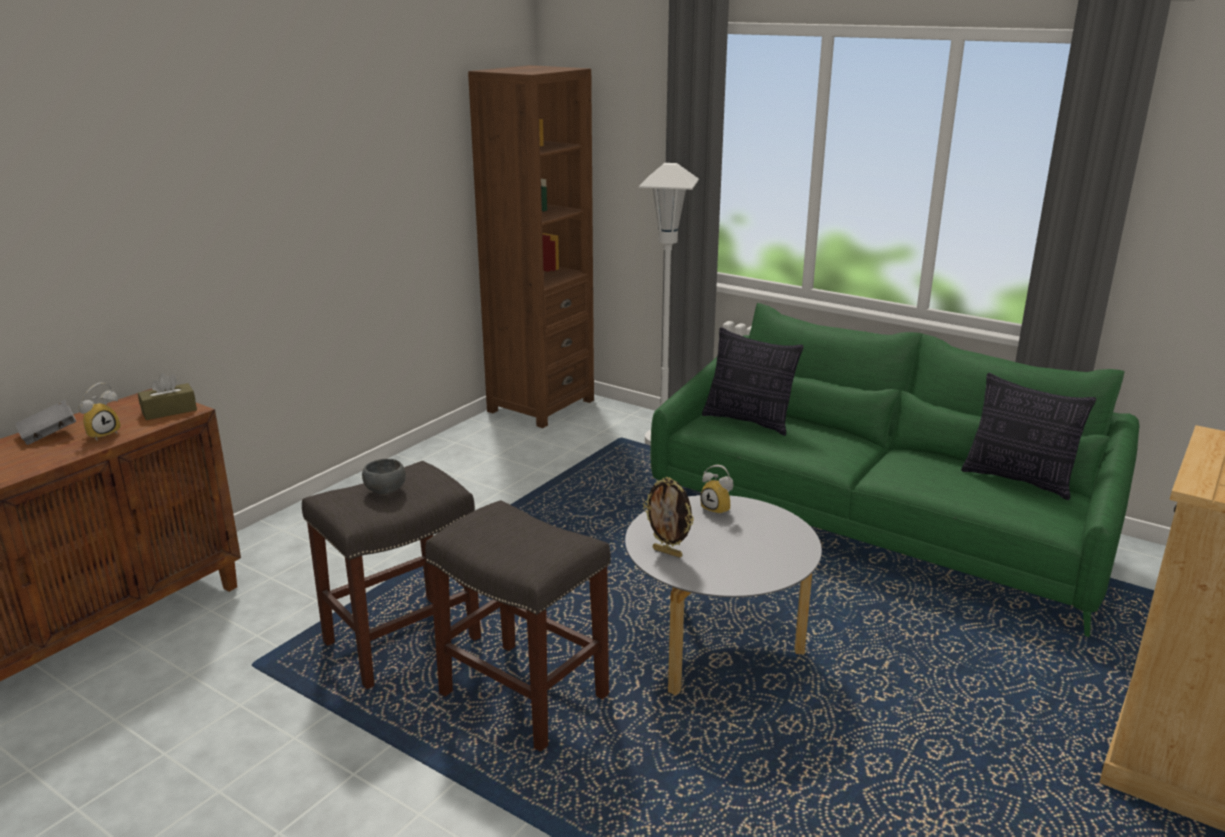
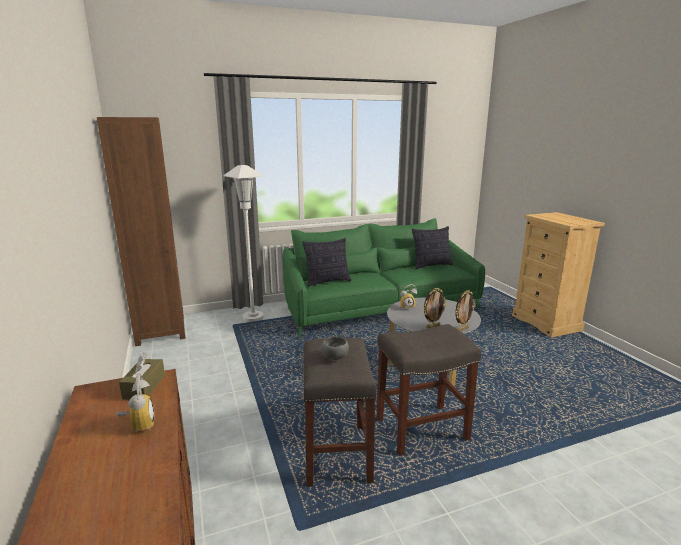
camera: 55 degrees left, 5 degrees down
(49, 434) = (85, 457): grey book -> none
(694, 582) = (462, 329): none -> picture frame

